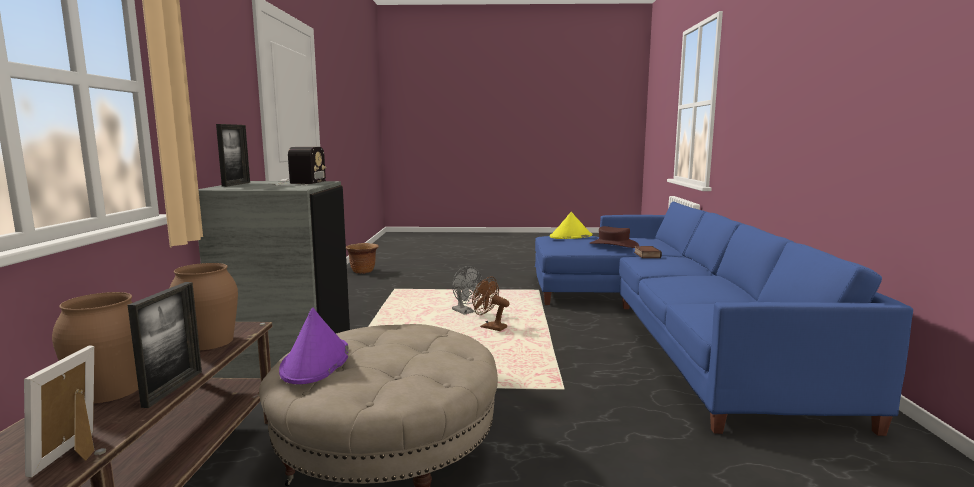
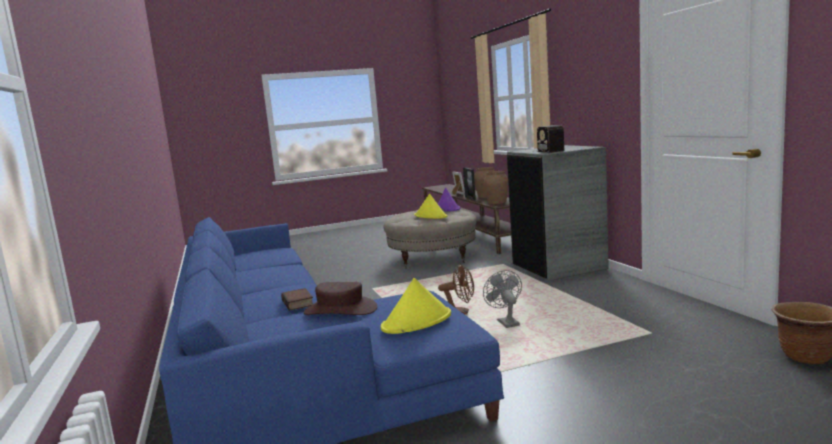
camera: 160 degrees right, 0 degrees up
(236, 184) = (576, 146): picture frame -> none
(402, 337) = (430, 216): none -> yellow hat
(465, 312) = (506, 322): grey fan -> grey fan turned 45 degrees clockwise

